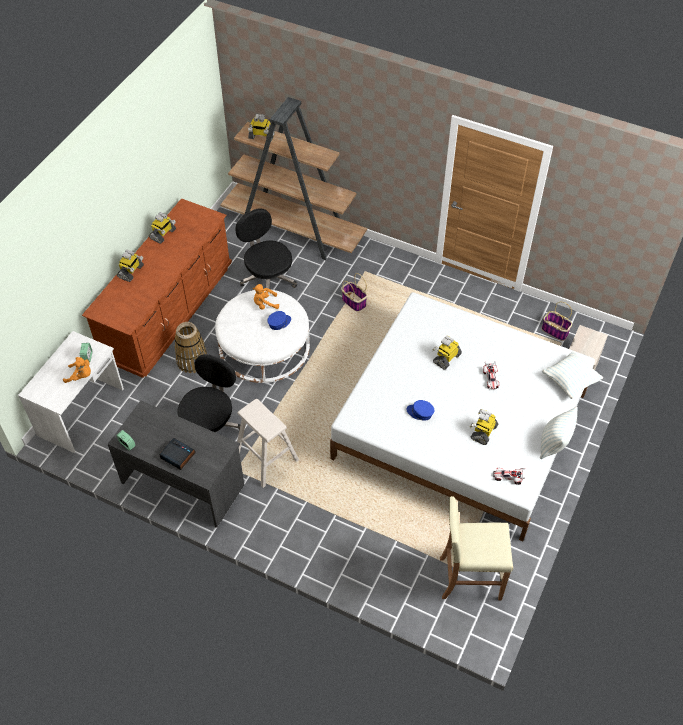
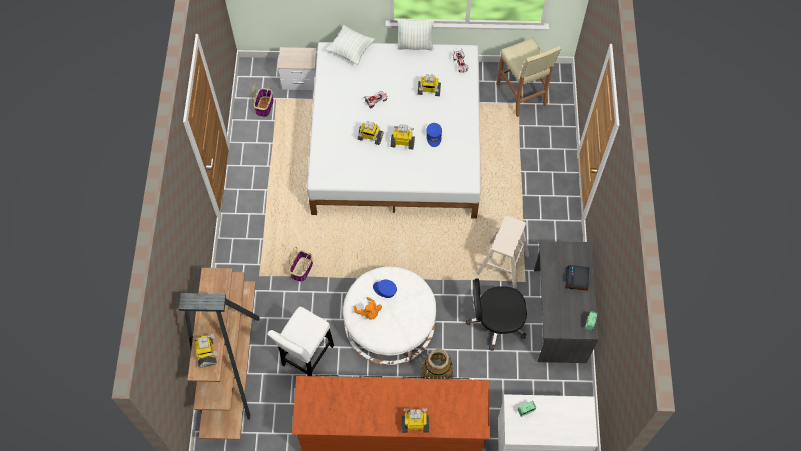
camera: 115 degrees left, 10 degrees up
(80, 376) = (548, 403): orange plush toy -> none
(163, 234) = (352, 422): toy robot -> toy robot (403, 142)
(268, 278) = (306, 358): black office chair -> white stool

